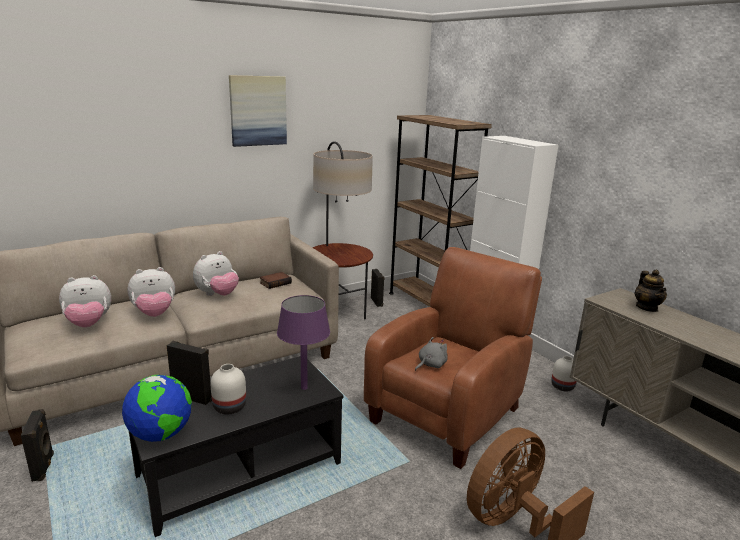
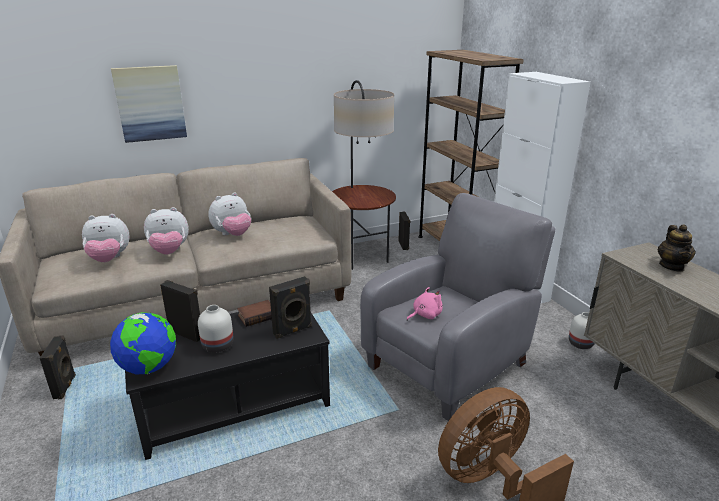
camera: 10 degrees right, 5 degrees up
(258, 111) = (278, 50): picture -> picture (150, 103)
(275, 282) = (291, 224): book -> book (257, 315)
(304, 387) = (293, 331): purple table lamp -> black speaker
(430, 365) = (425, 315): grey plush toy -> pink plush toy
(449, 412) = (451, 362): brown armchair -> grey armchair

